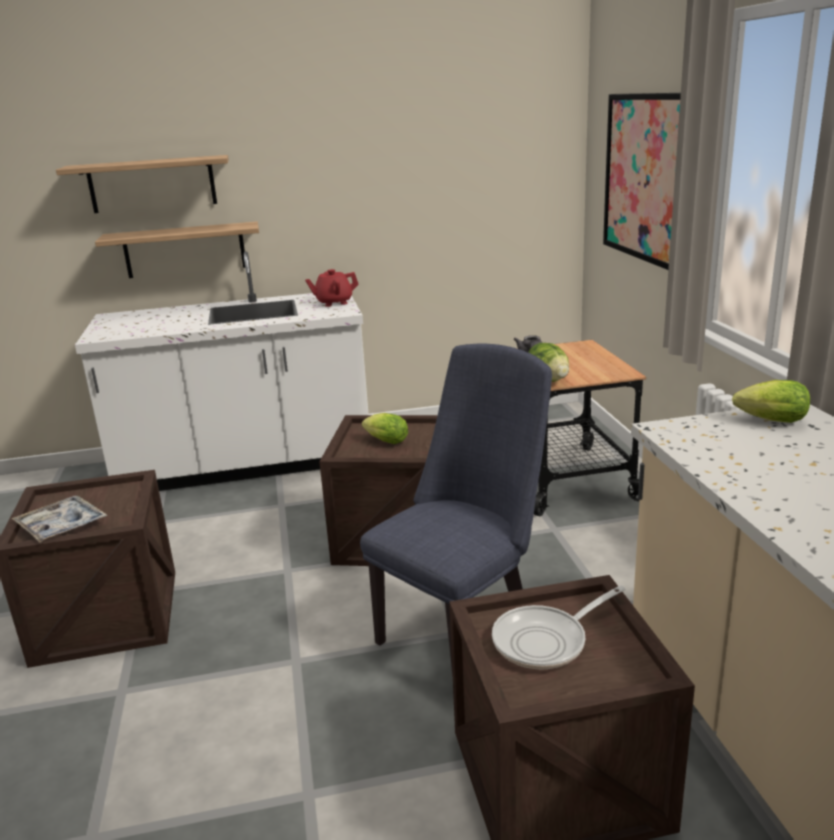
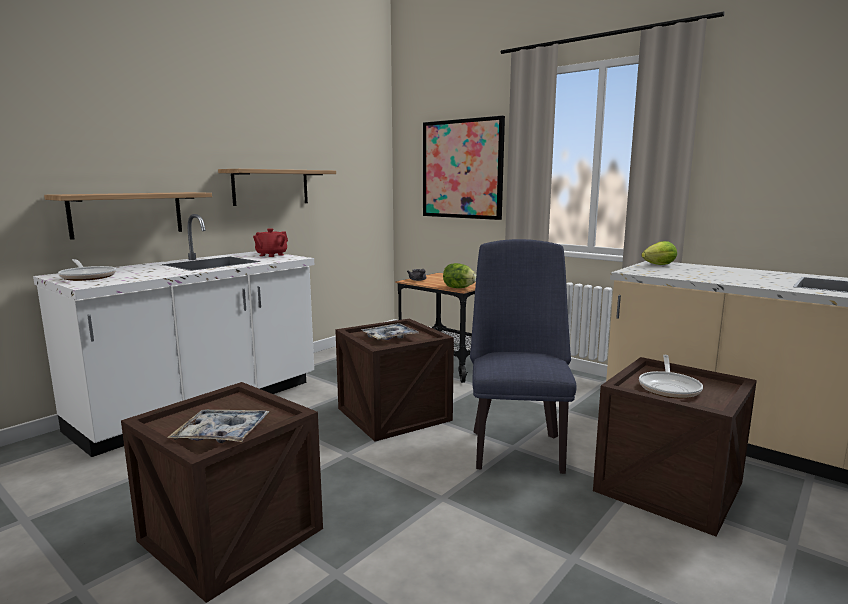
camera: 40 degrees left, 10 degrees down
(121, 322) = (87, 276): none -> frying pan
(152, 184) = (99, 151): shelf -> shelf (271, 187)
(384, 441) = (389, 337): lettuce -> tray

